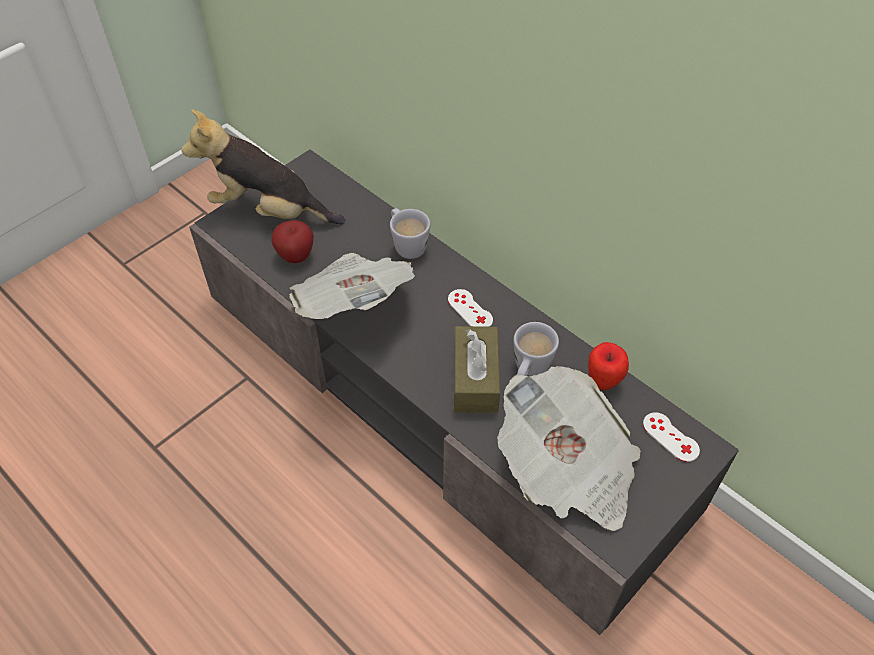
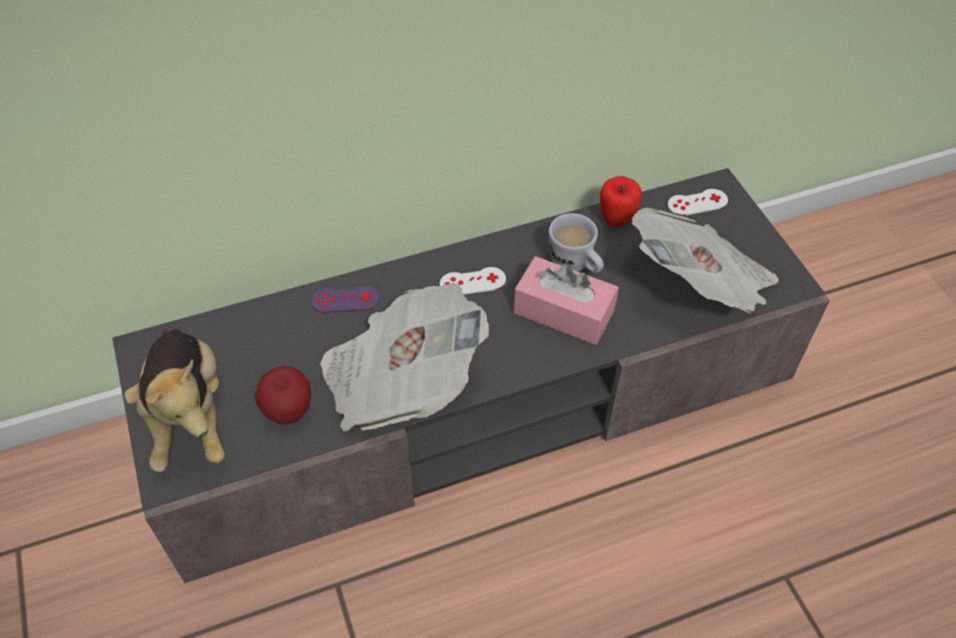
camera: 65 degrees left, 0 degrees up
(269, 211) = (189, 416): plush toy -> plush toy turned 60 degrees counterclockwise
(407, 244) = (345, 300): white mug -> purple game controller
(475, 379) = (563, 312): brown tissue box -> pink tissue box

